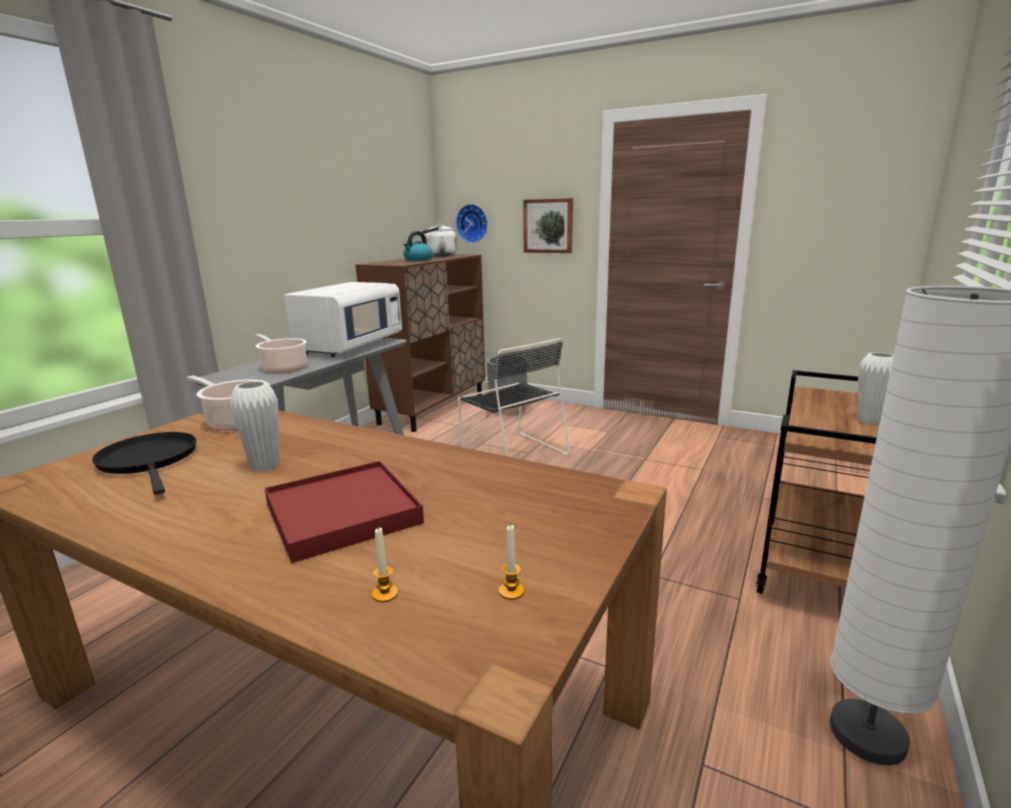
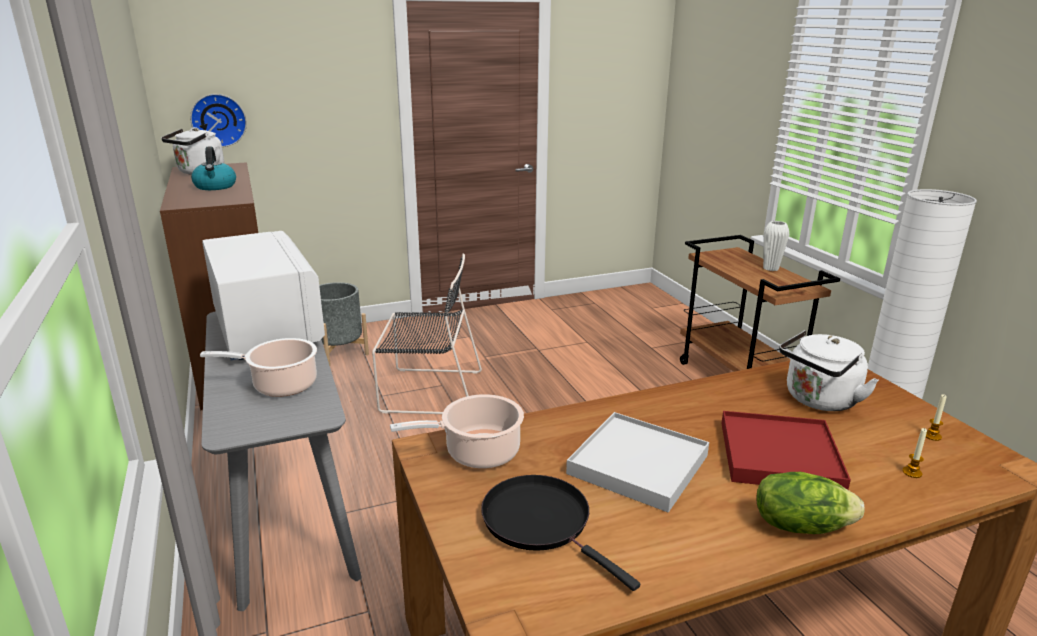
camera: 50 degrees left, 5 degrees up
(150, 460) = (541, 522): black frying pan -> black frying pan turned 45 degrees clockwise
(205, 551) = (800, 525): none -> lettuce
(264, 466) = (638, 465): white vase -> white tray
(504, 506) = (818, 401): none -> white kettle
(548, 226) = (335, 119): picture -> none

